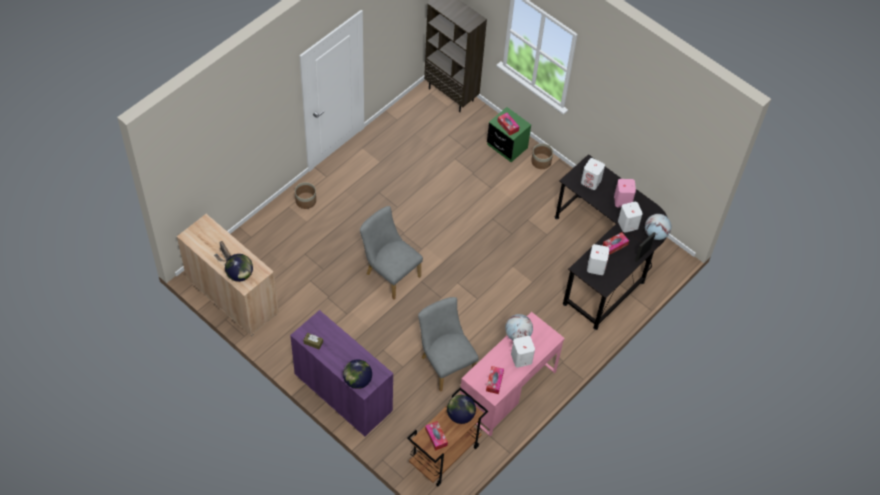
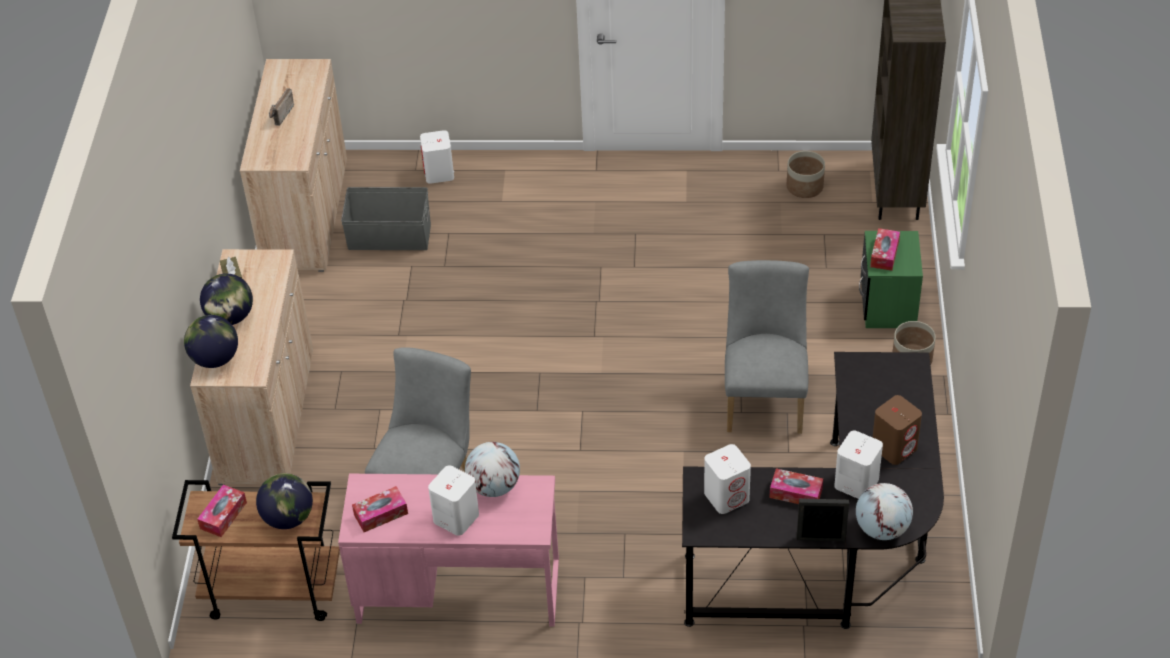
camera: 55 degrees right, 10 degrees down
(240, 275) = (268, 146): globe -> globe (230, 317)
(283, 276) = (389, 237): none -> grey storage box
(306, 201) = (533, 178): planter -> planter (805, 186)
(343, 393) = (267, 416): purple cabinet -> beige cabinet
(390, 273) = (514, 332): grey chair -> grey chair (764, 397)
(591, 181) = (881, 388): white speaker -> white speaker (439, 173)
(622, 200) = (894, 447): pink speaker -> brown speaker

